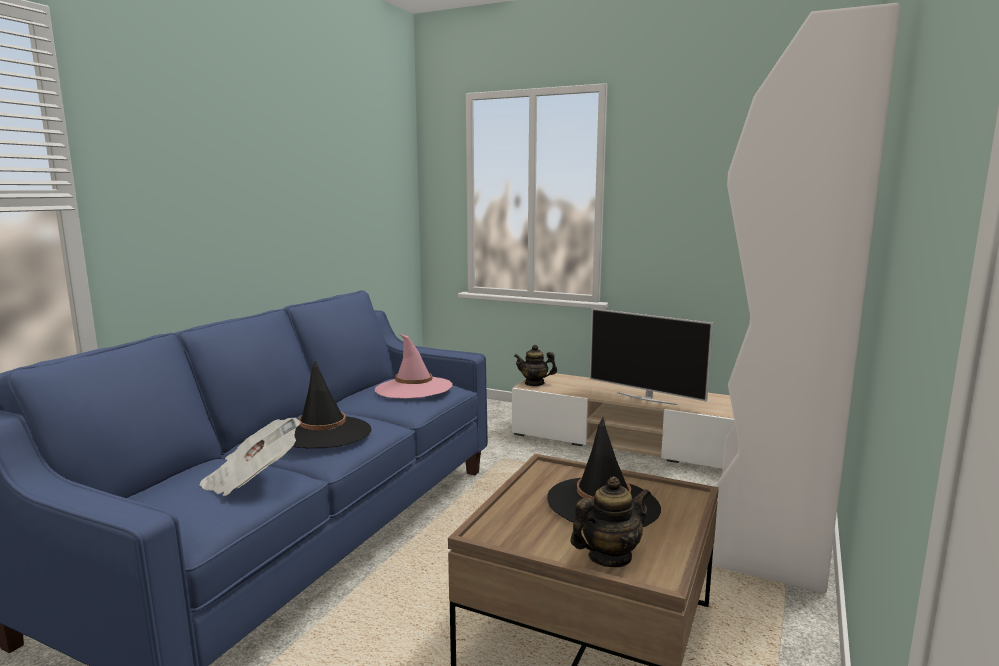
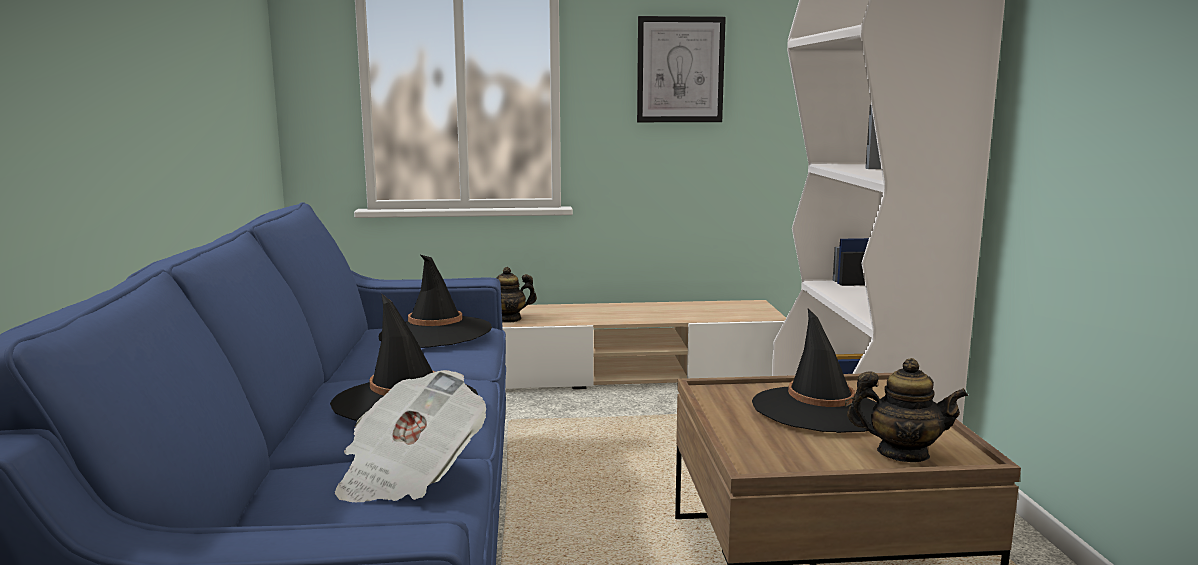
camera: 30 degrees left, 0 degrees up
(413, 388) = (435, 333): pink hat -> black hat
(609, 557) = (902, 454): teapot -> teapot turned 75 degrees clockwise
(646, 398) = (657, 316): television -> none
(701, 196) = (680, 70): none -> picture

